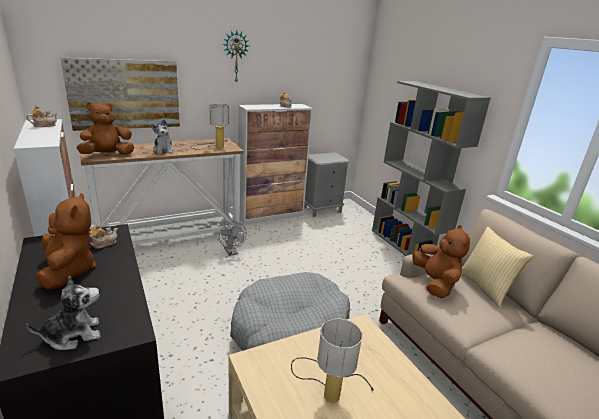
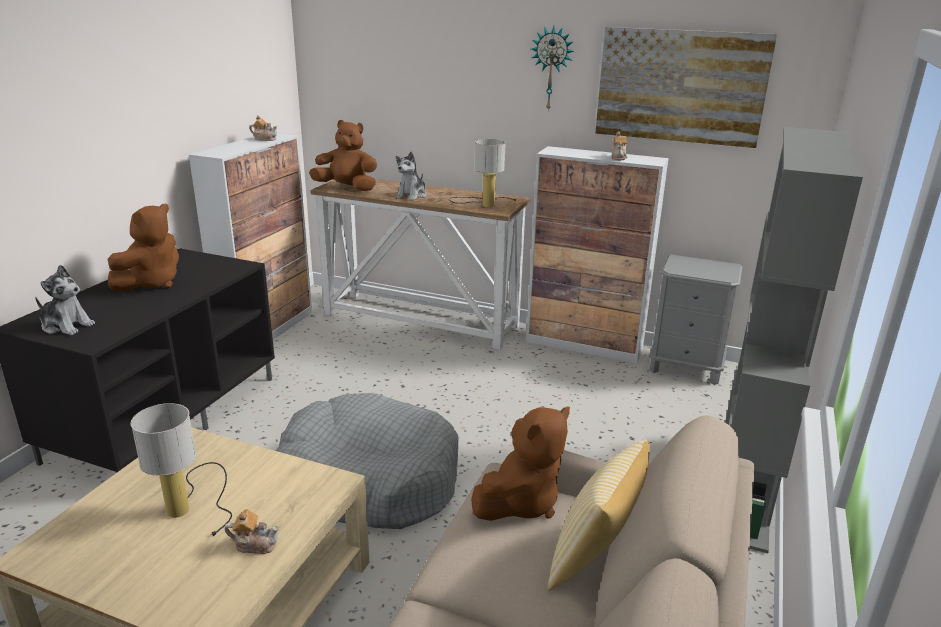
camera: 50 degrees right, 0 degrees up
(103, 243) = (212, 272): teapot -> teapot (255, 544)
(125, 94) = (399, 115): picture -> picture (680, 86)
(232, 252) = (453, 367): grey fan -> none

